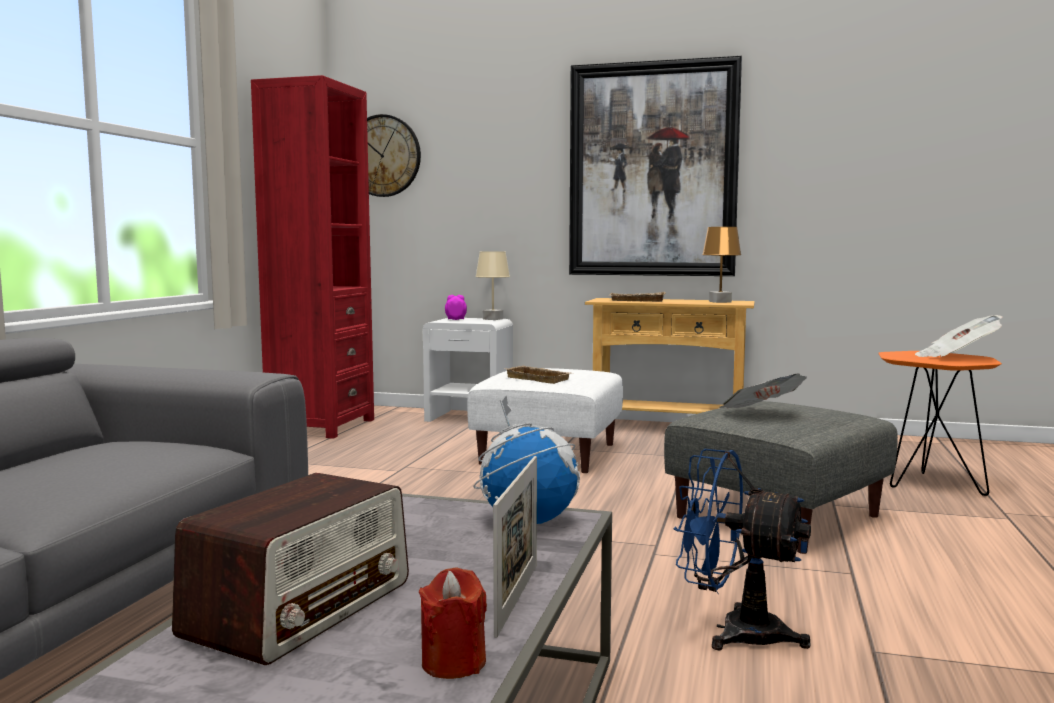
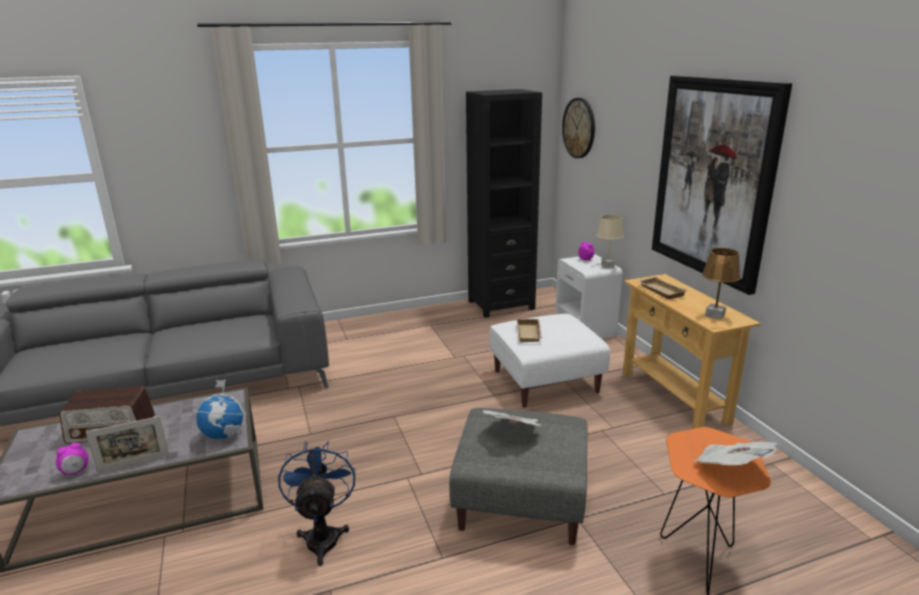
camera: 55 degrees right, 15 degrees up
(321, 426) = (501, 305): red bookcase -> black bookcase
(453, 663) = (75, 472): red candle -> alarm clock

